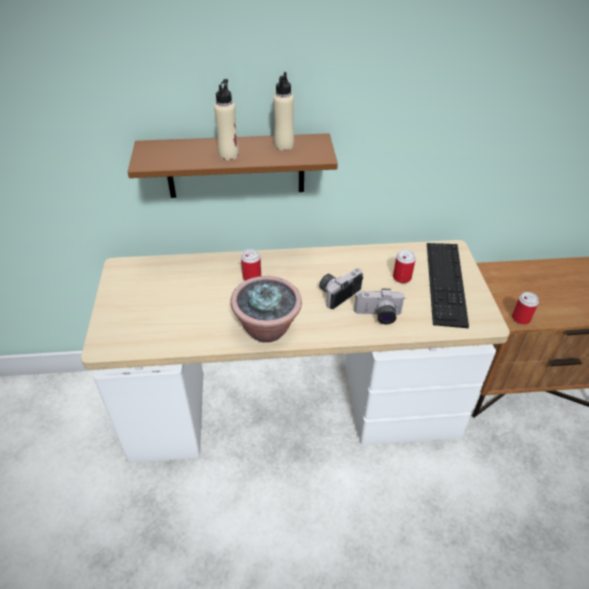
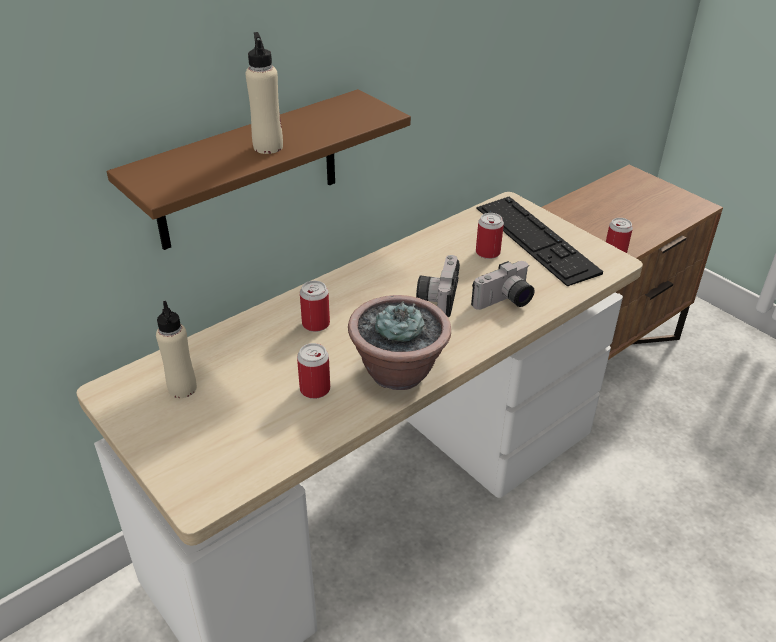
camera: 35 degrees left, 5 degrees down
(213, 316) = (315, 389): none -> can
(284, 145) = (323, 116): beige bottle -> beige bottle (182, 388)

